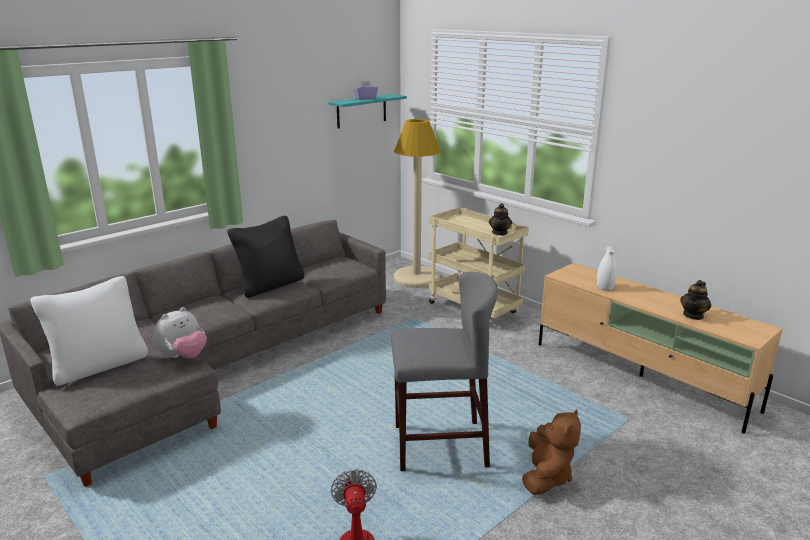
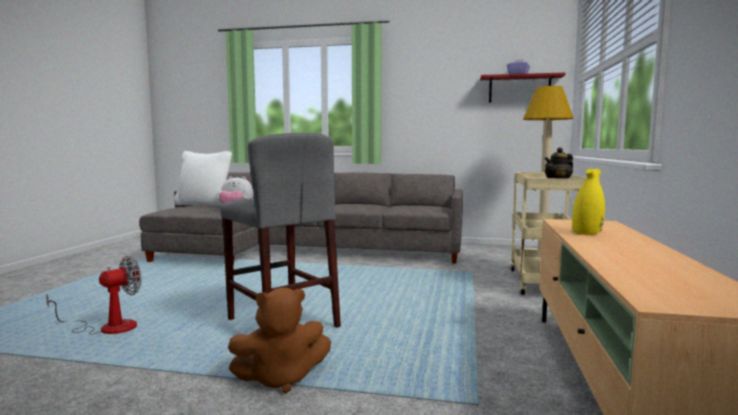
camera: 55 degrees right, 15 degrees down
(270, 285) = (359, 204): black pillow -> none
(361, 111) = (519, 89): turquoise shelf -> red shelf
(605, 287) = (587, 232): white vase -> yellow vase
(693, 315) = (638, 267): teapot -> none

